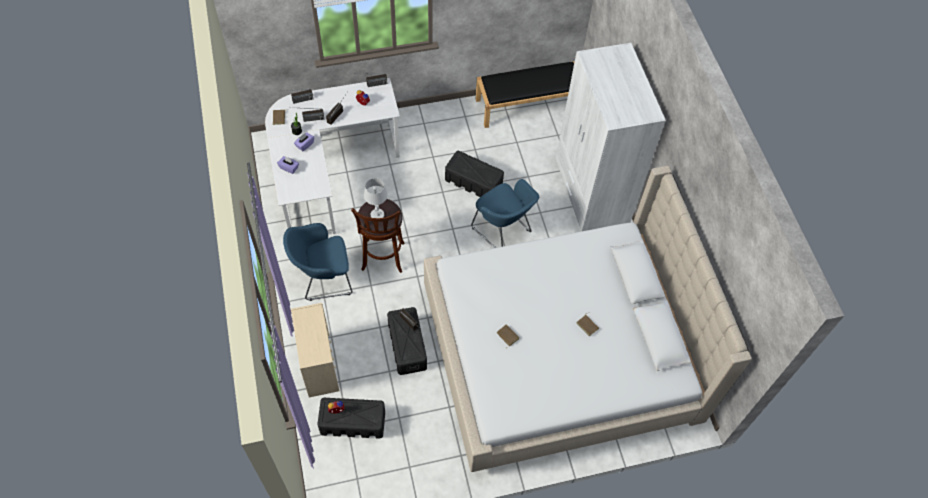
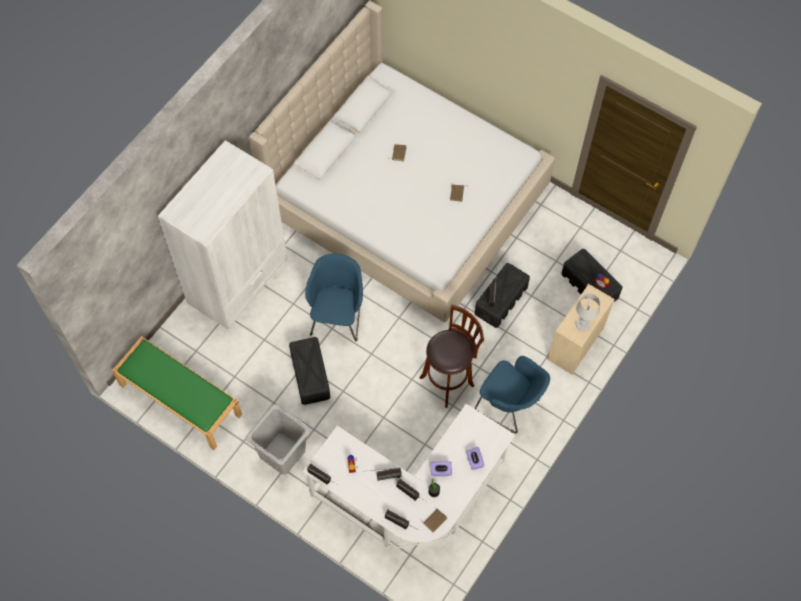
camera: 130 degrees left, 5 degrees up
(377, 215) = (452, 349): white table lamp -> white table lamp (582, 324)
(435, 129) = (282, 453): none -> grey laundry basket
(529, 104) = (179, 399): black bench -> green bench

